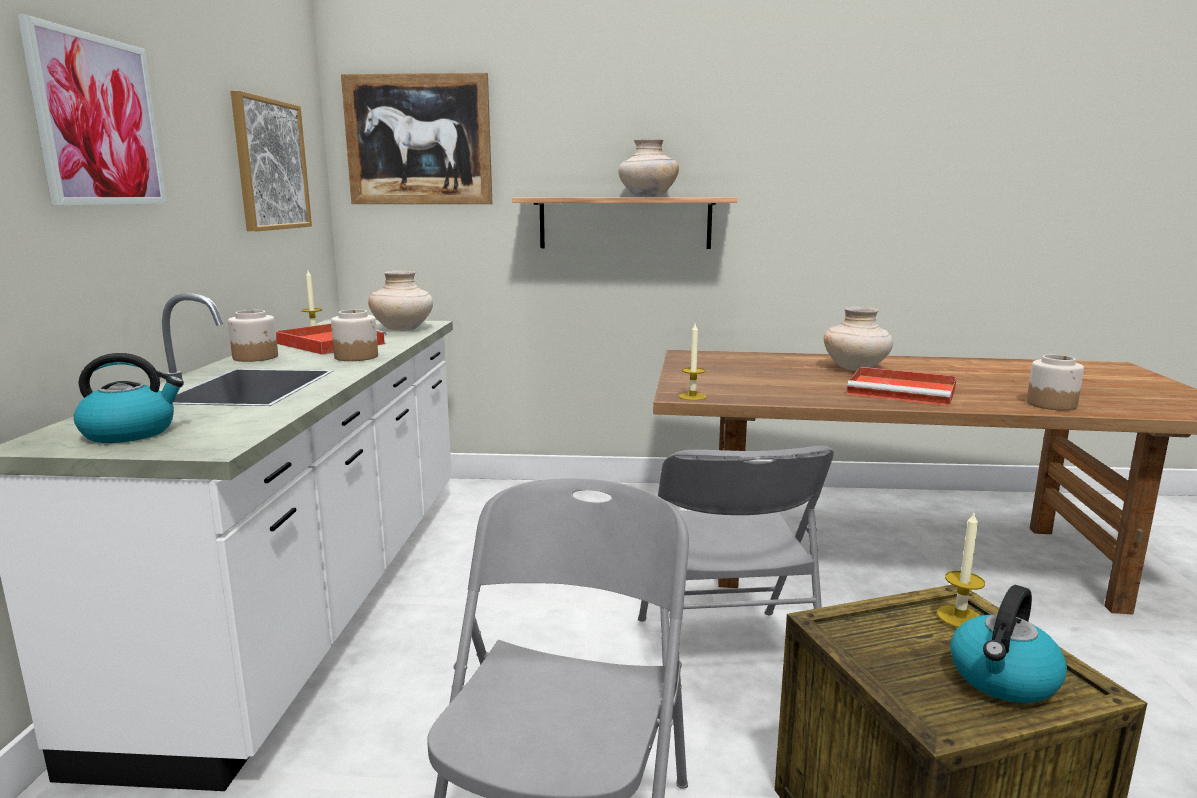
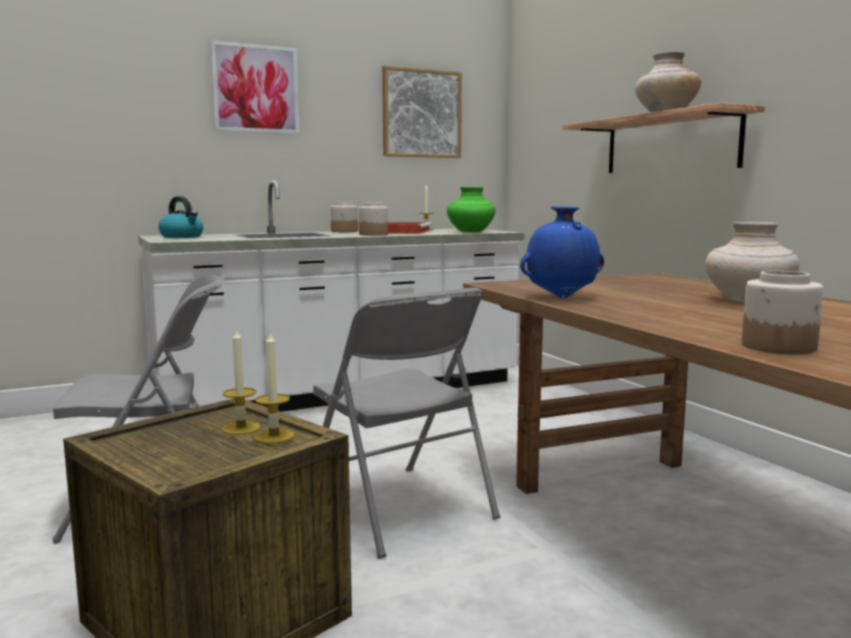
camera: 60 degrees right, 5 degrees down
(403, 329) = (471, 232): beige vase -> green vase
(418, 140) = (547, 87): picture -> none
(692, 396) = (497, 285): candle -> candle (241, 428)
(723, 661) = (396, 508): grey chair -> grey chair turned 90 degrees counterclockwise
(800, 397) = (562, 297): none -> blue vase
(904, 391) = (679, 313): red tray -> none
(1003, 679) = (173, 451): kettle -> none

